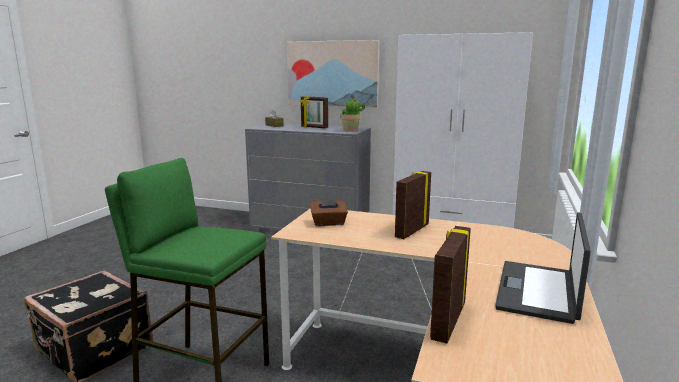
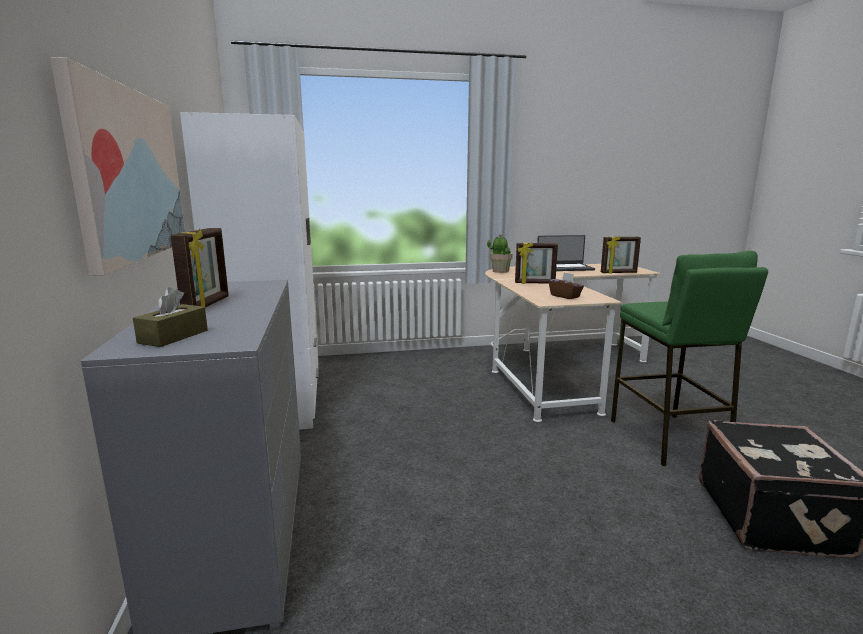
camera: 120 degrees left, 0 degrees up
(350, 130) = (243, 285): potted plant -> potted plant (500, 271)

